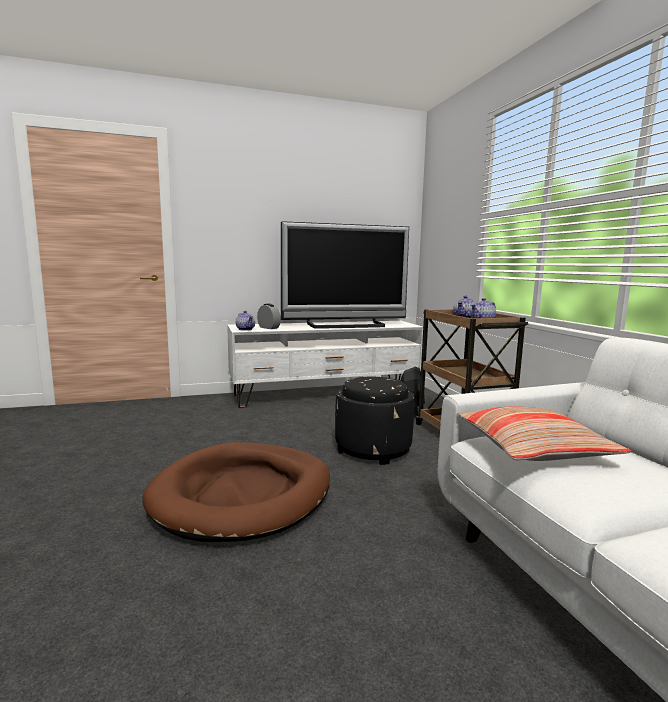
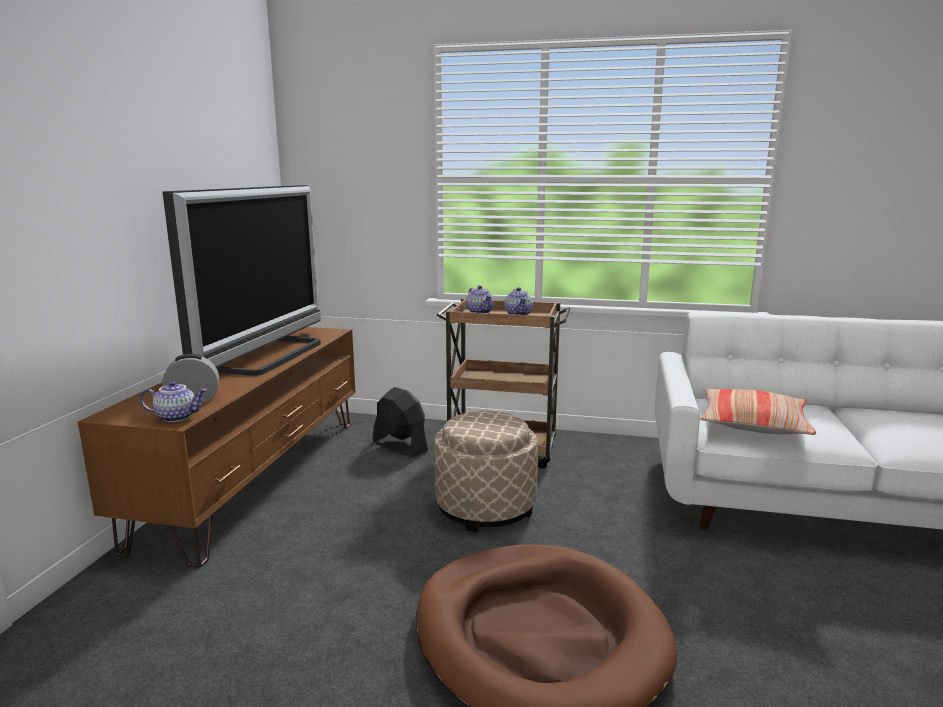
camera: 60 degrees left, 5 degrees up
(326, 394) = (257, 476): white tv stand -> brown tv stand
(373, 449) = (485, 507): black ottoman -> beige ottoman

